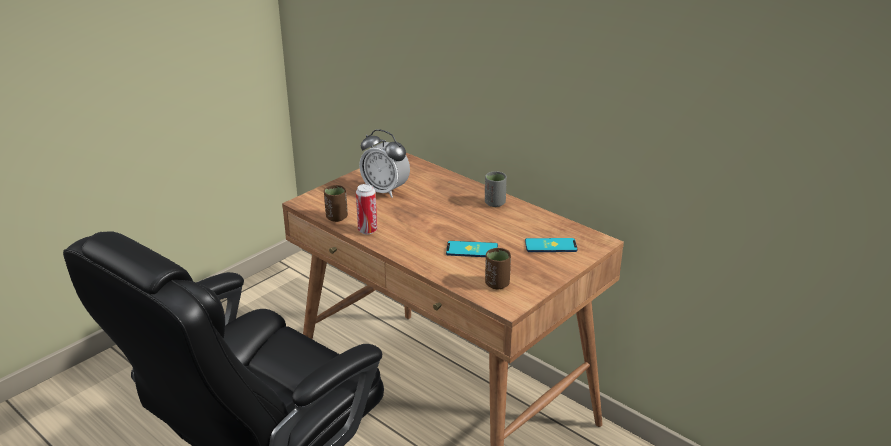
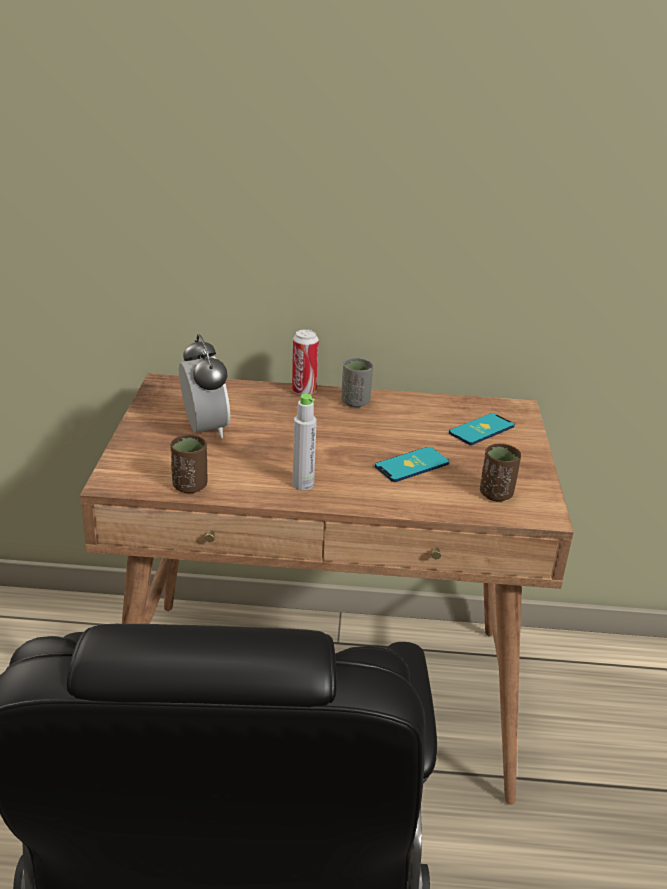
camera: 40 degrees left, 0 degrees up
(367, 230) = (256, 488): can -> can (304, 391)
(385, 191) = (205, 429): alarm clock -> alarm clock turned 105 degrees counterclockwise
(394, 237) = (303, 484): none -> grey bottle

